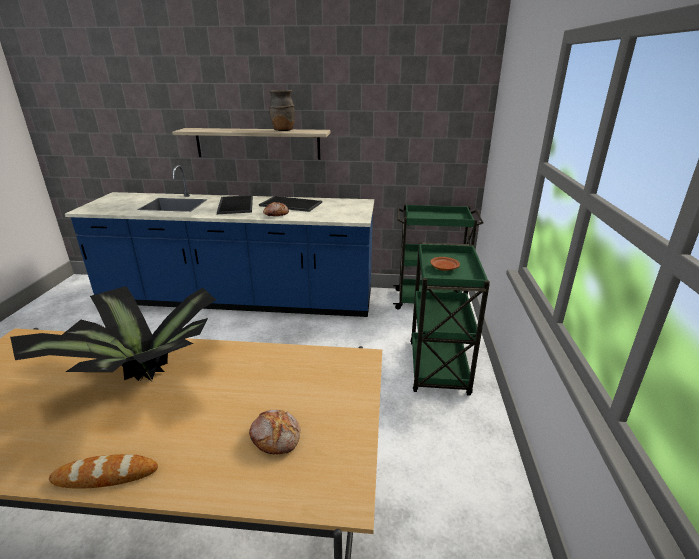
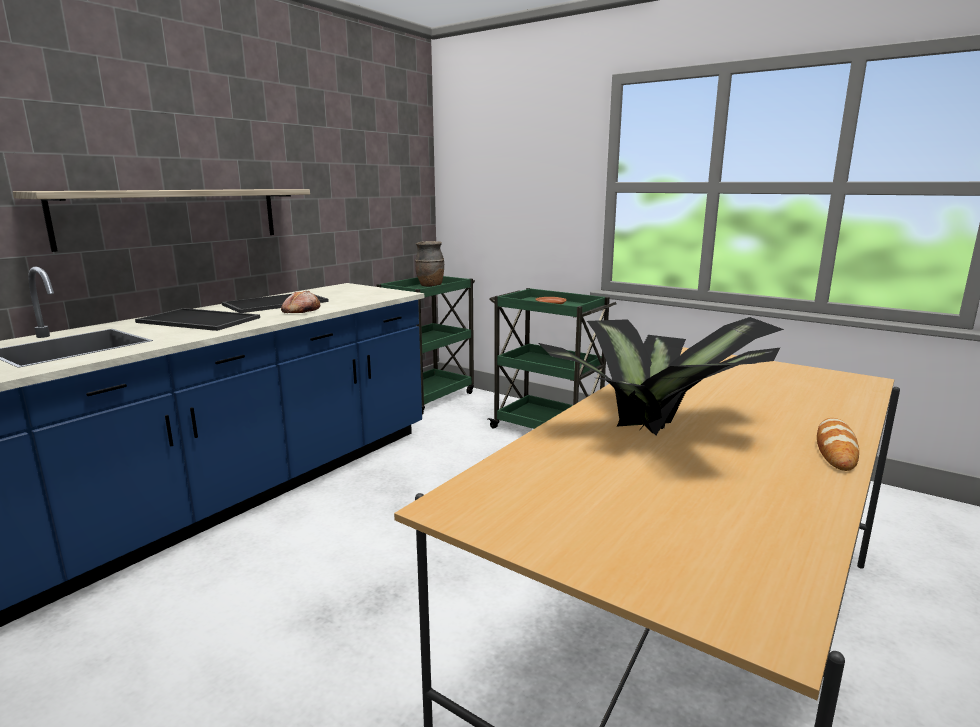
camera: 60 degrees left, 10 degrees down
(276, 436) = (789, 388): bread -> none
(283, 130) = (234, 189): brown vase -> brown vase (430, 286)

